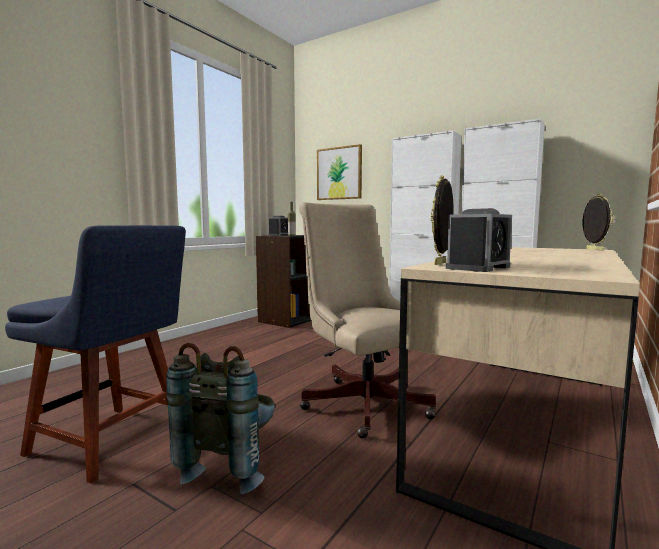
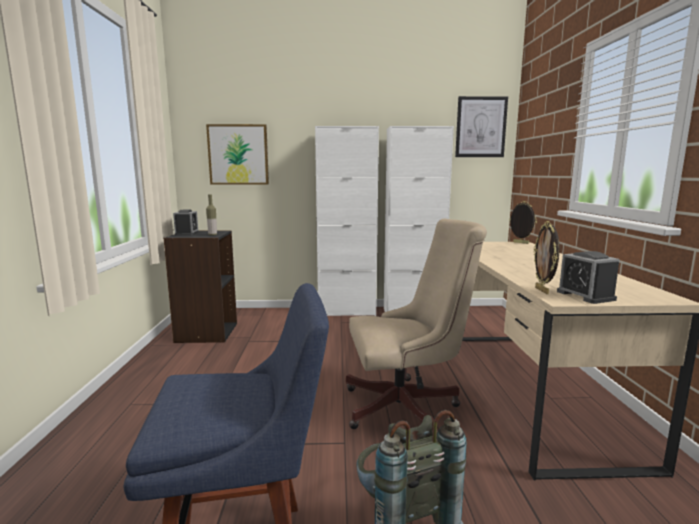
camera: 35 degrees left, 5 degrees up
(363, 401) = (408, 408): beige office chair -> beige office chair turned 150 degrees clockwise
(478, 268) = (585, 295): alarm clock -> alarm clock turned 150 degrees clockwise
(596, 117) = (480, 127): none -> picture

